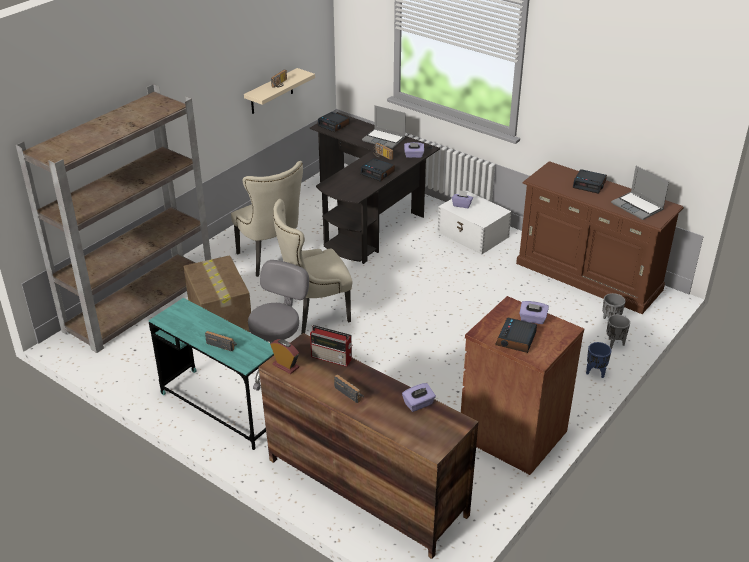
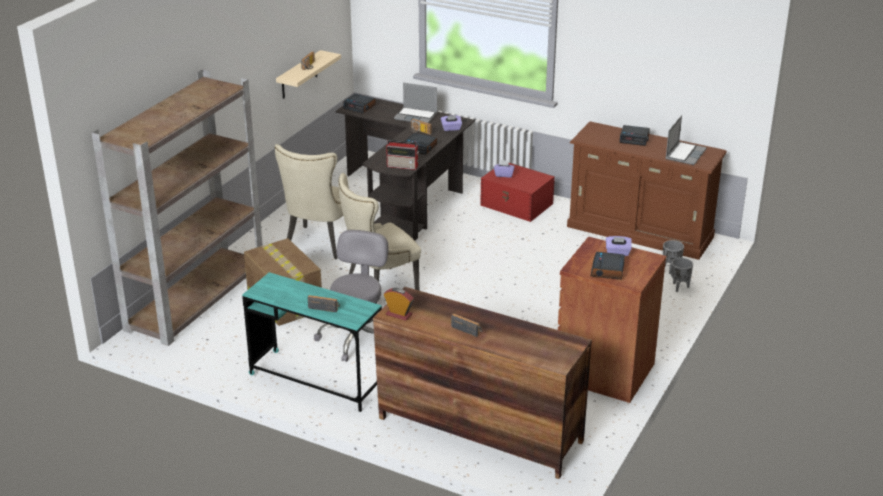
camera: 10 degrees left, 5 degrees down
(271, 258) = (319, 244): beige chair -> beige chair turned 60 degrees clockwise
(332, 358) = (440, 304): radio -> radio (403, 166)
(418, 404) = (533, 332): purple tissue box -> none
(473, 235) = (517, 205): white storage box -> red storage box
(595, 372) = (668, 313): blue planter -> none
(638, 207) = (685, 154): laptop -> laptop turned 105 degrees counterclockwise

